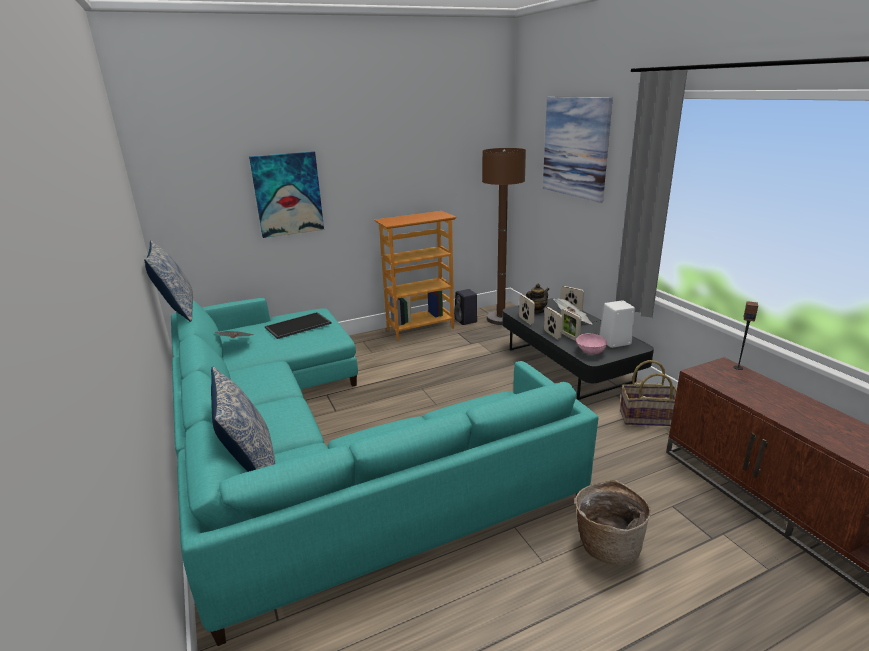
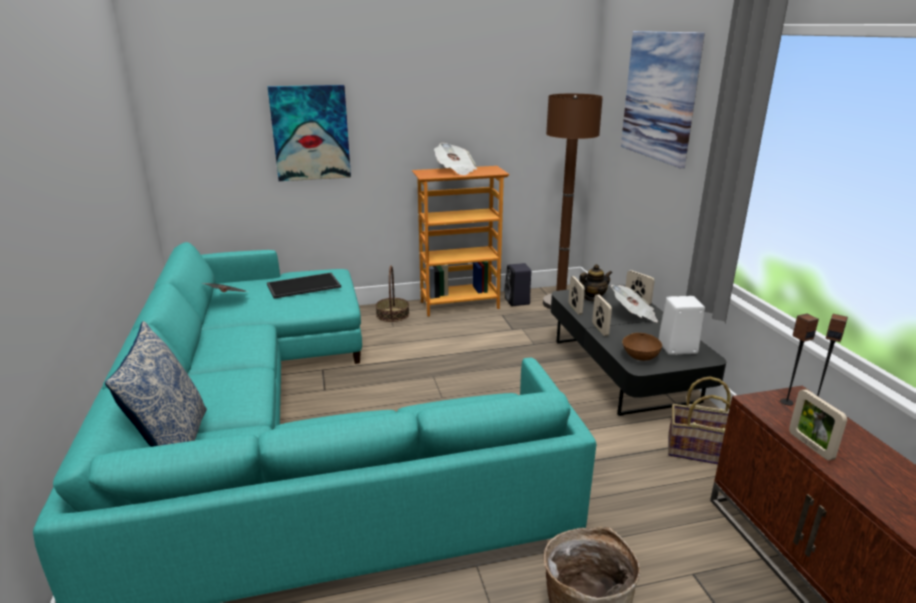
camera: 10 degrees right, 0 degrees up
(178, 311) = (167, 256): pillow -> none
(367, 343) = (392, 314): none -> basket
(411, 217) = (455, 171): none -> newspaper
(569, 336) = (621, 334): picture frame -> picture frame (810, 446)
(590, 351) = (640, 356): pink bowl -> brown bowl
(718, 370) = (786, 402): none -> speaker

